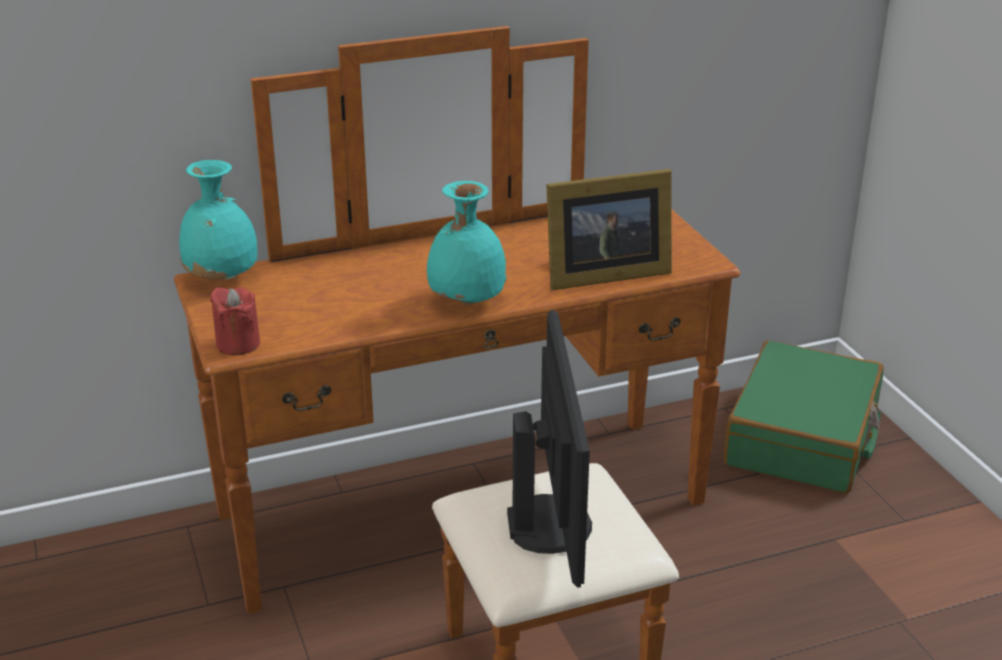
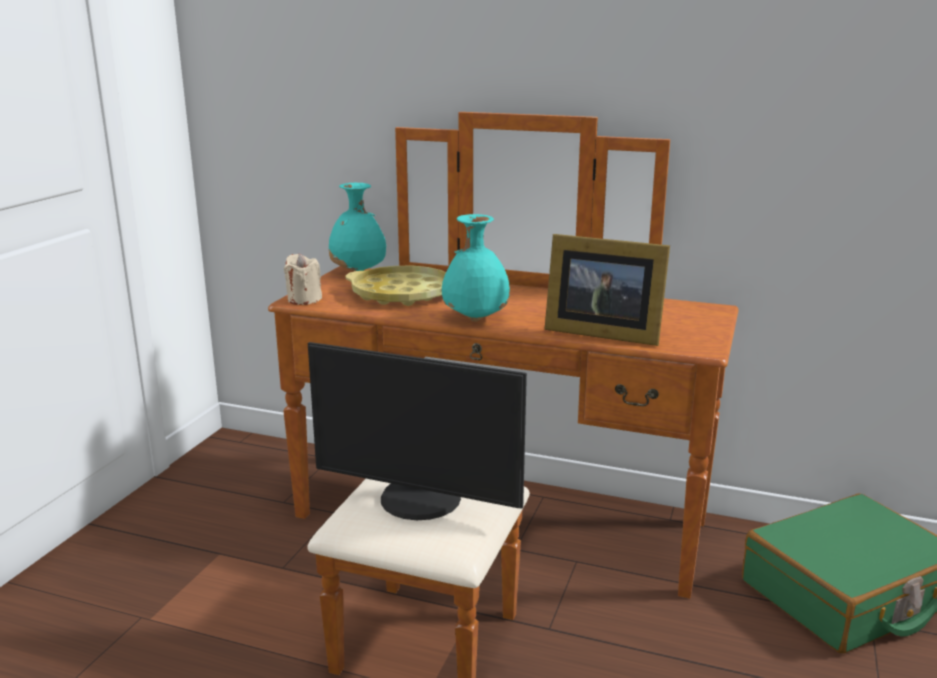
camera: 40 degrees right, 10 degrees down
(238, 344) = (304, 300): red candle -> beige candle
(333, 294) = (402, 294): none -> yellow tray
(552, 524) = (419, 501): monitor -> monitor turned 75 degrees clockwise

